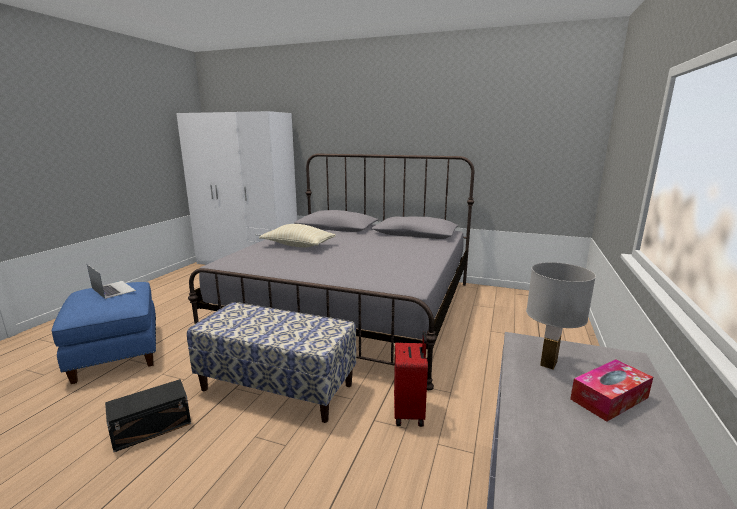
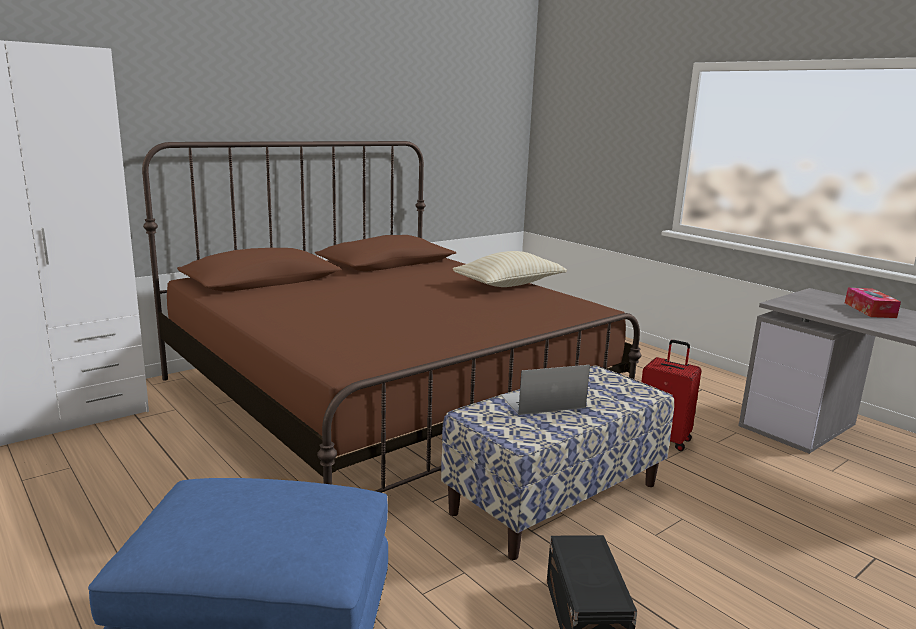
camera: 60 degrees left, 0 degrees up
(113, 289) = (241, 501): laptop -> laptop (542, 401)
(298, 245) = (334, 314): beige pillow -> beige pillow (509, 285)
(351, 308) = (387, 397): grey bed -> brown bed
(549, 364) = (820, 308): white table lamp -> none

